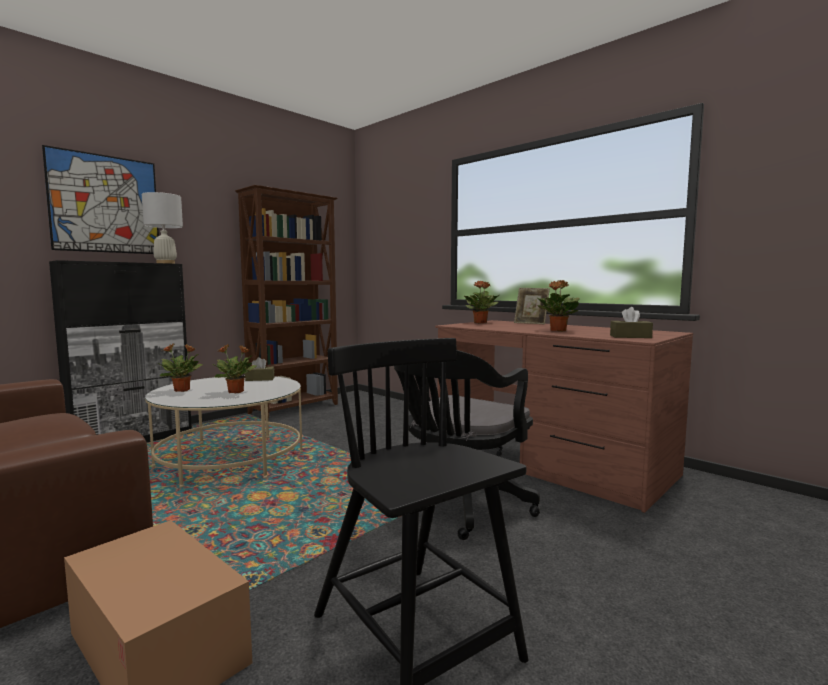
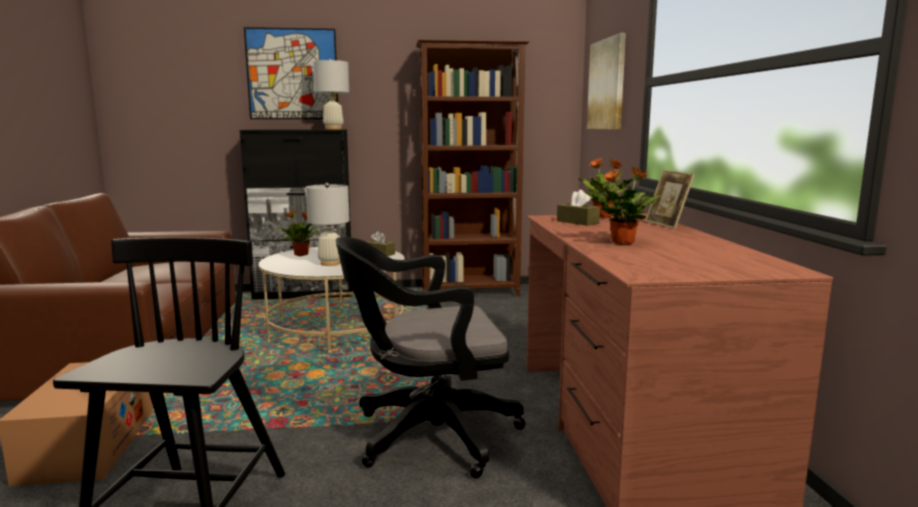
camera: 40 degrees right, 5 degrees up
(236, 392) = (330, 263): potted plant -> white table lamp
(396, 235) = (607, 84): none -> picture
(630, 336) = (657, 267): brown tissue box -> brown tissue box (577, 222)

